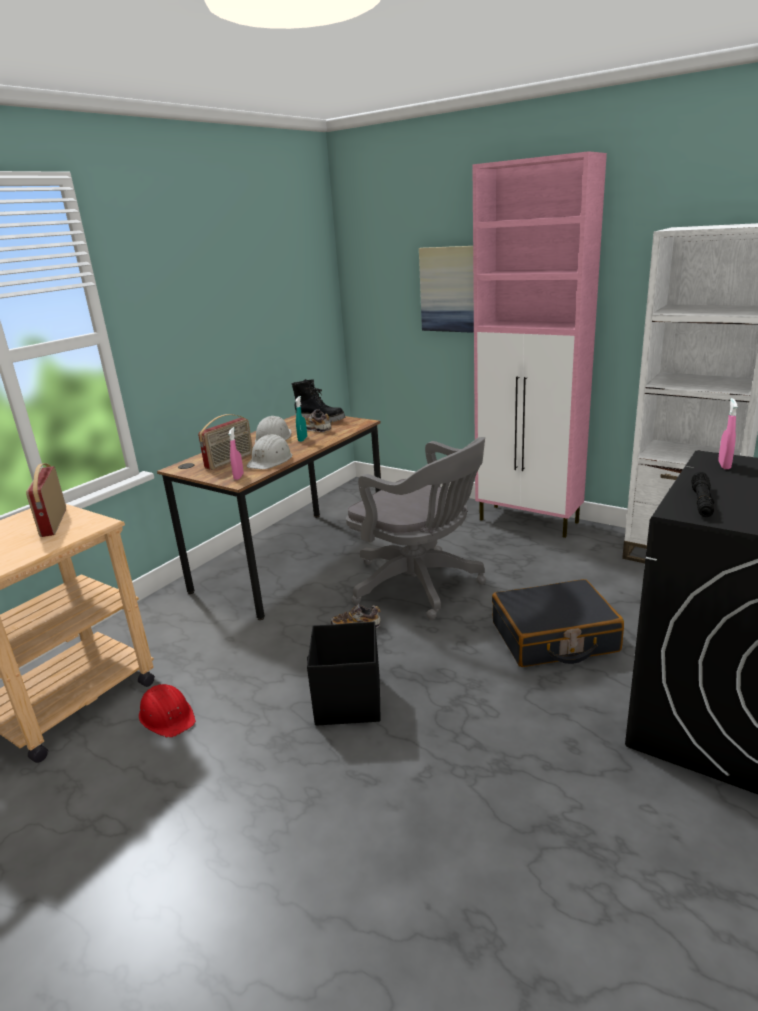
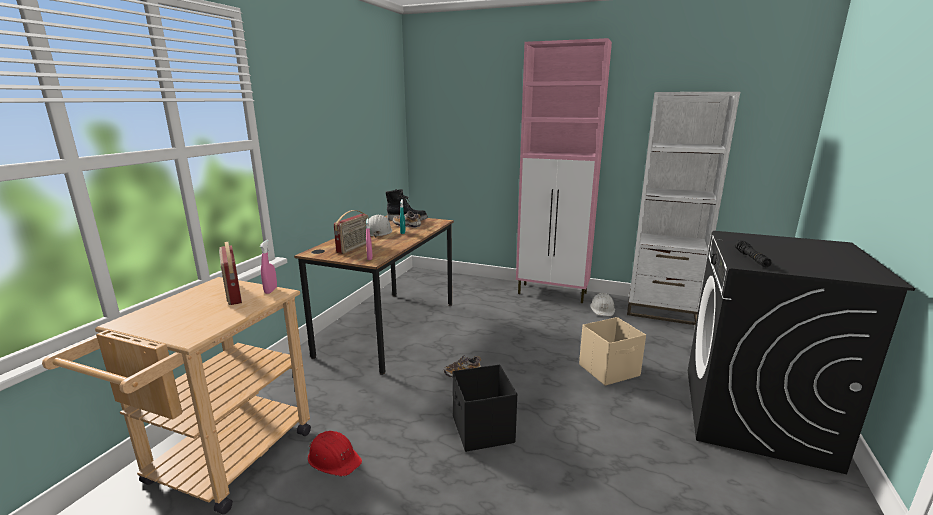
camera: 15 degrees left, 5 degrees down
(270, 460) = (387, 246): white hard hat -> white hard hat (602, 309)
(421, 585) = (498, 340): grey office chair -> none
(452, 289) = (496, 129): picture -> none
(554, 637) = (610, 370): black suitcase -> beige storage box
(724, 465) = (740, 238): pink spray bottle -> pink spray bottle (271, 290)

